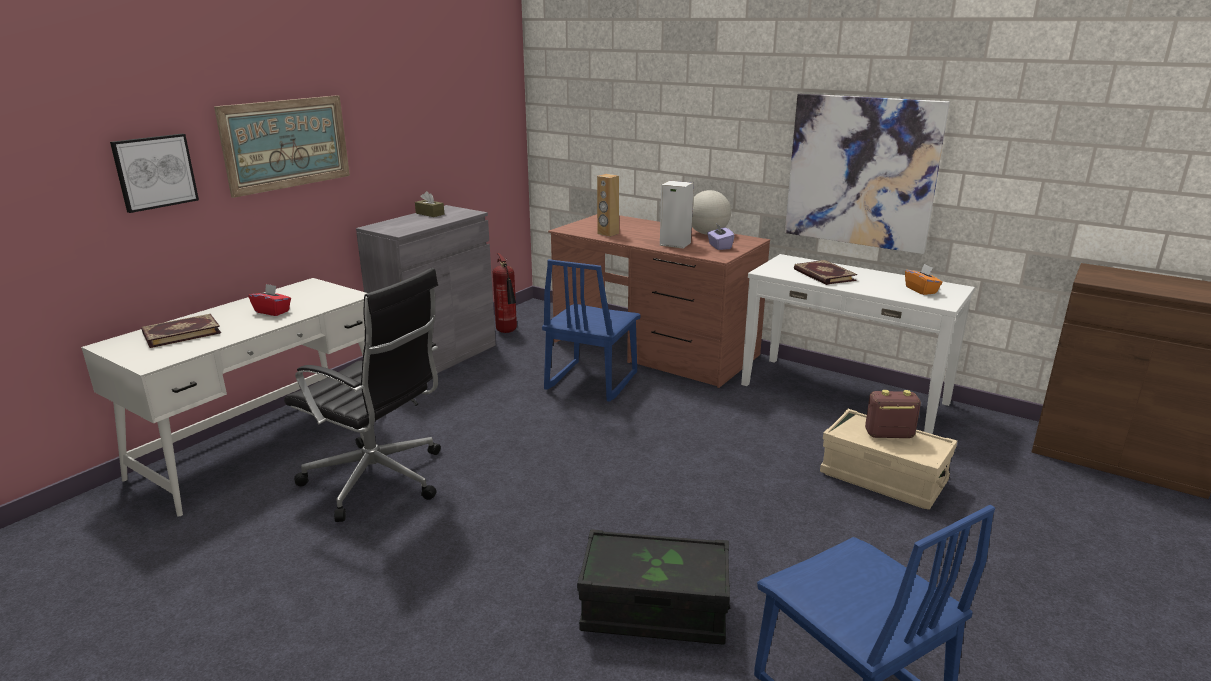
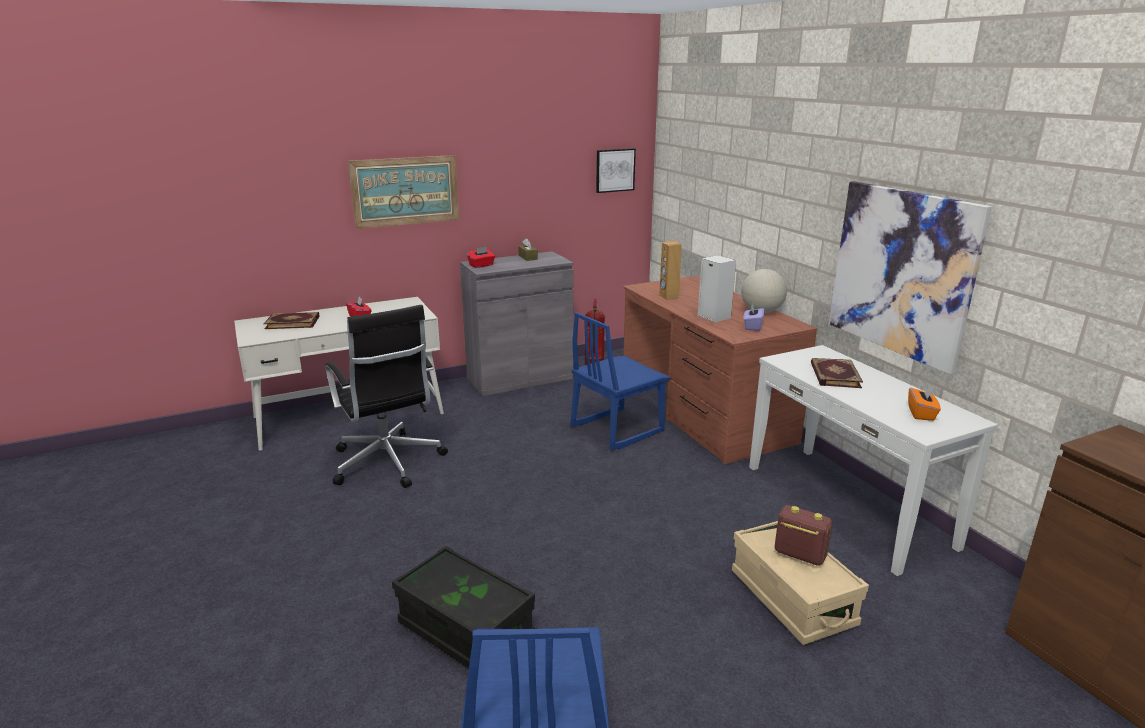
camera: 30 degrees right, 0 degrees up
(155, 172) = (298, 205): picture -> picture (615, 170)
(389, 228) = (481, 265): none -> red tissue box

